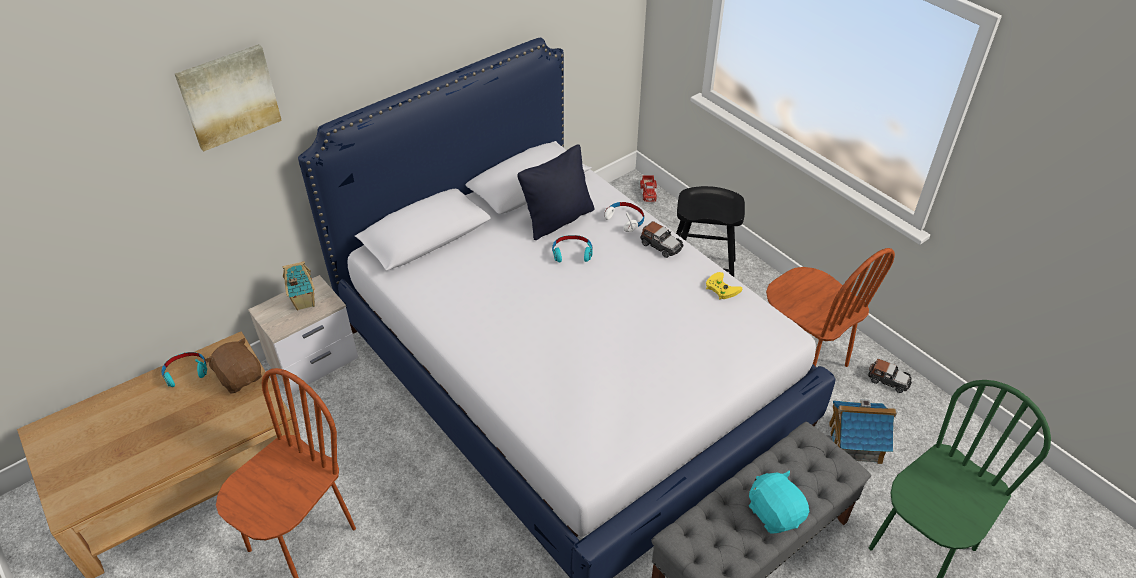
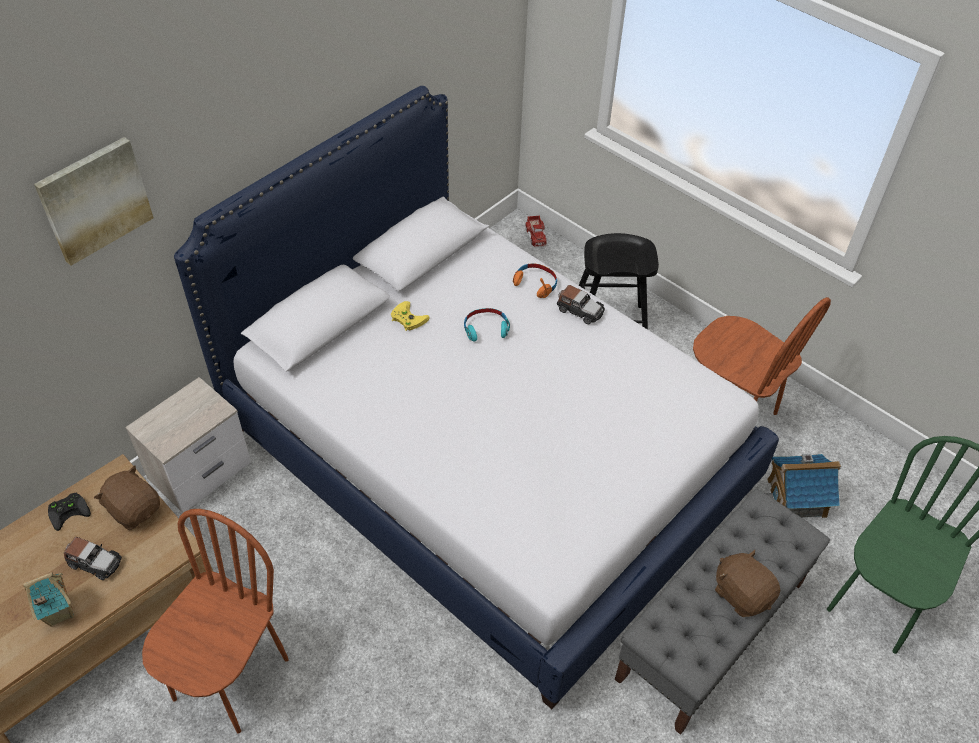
camera: 10 degrees left, 5 degrees up
(186, 372) = (69, 511): turquoise headphones -> black game controller
(303, 302) = (188, 412): toy house -> toy house (58, 612)
(558, 220) = (462, 290): black pillow -> none
(625, 220) = (535, 284): white headphones -> orange headphones
(720, 288) = (651, 354): yellow game controller -> yellow game controller (407, 318)
(775, 513) = (742, 593): turquoise plush toy -> brown plush toy
(888, 380) = (819, 425): toy car -> toy car (95, 562)

